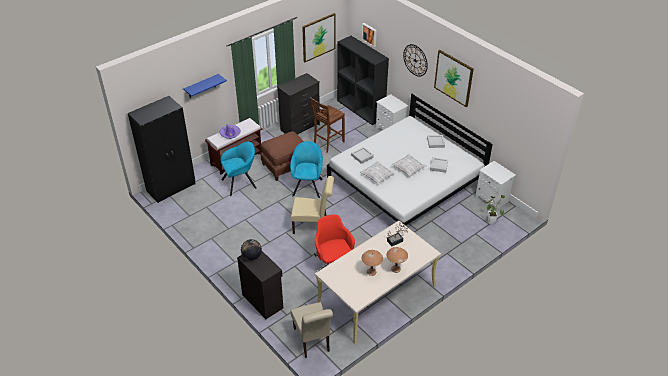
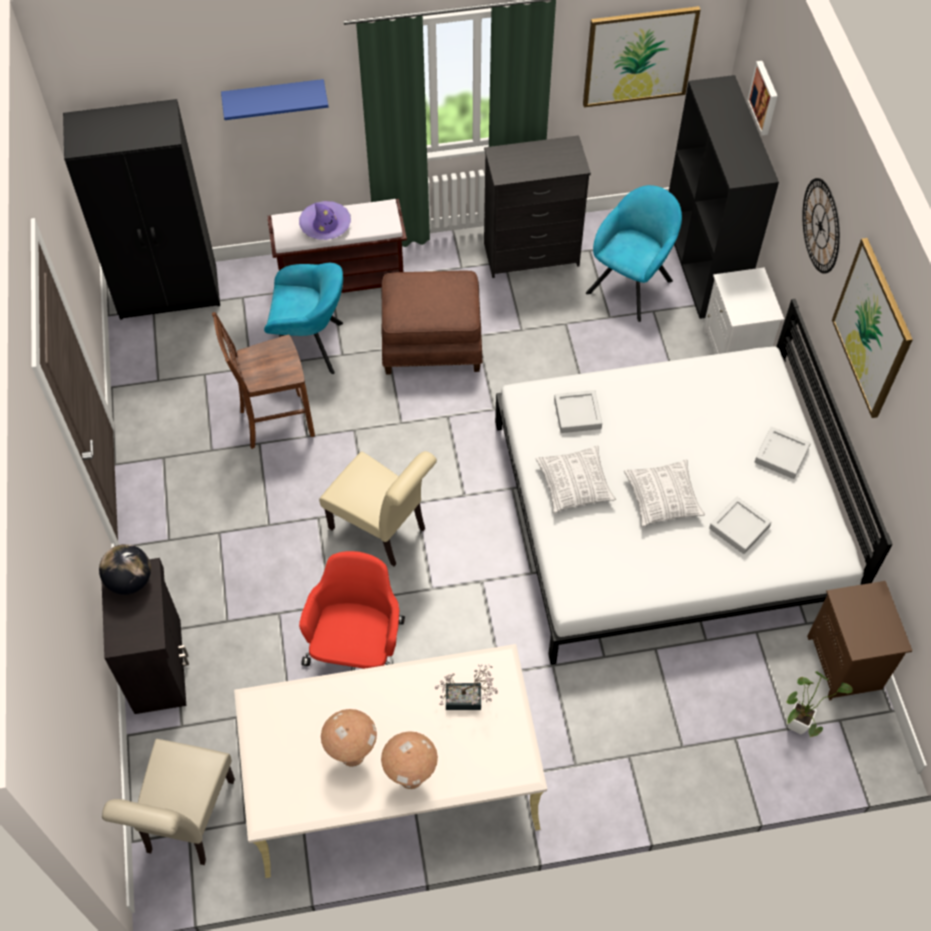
camera: 30 degrees right, 15 degrees up
(307, 186) = (443, 419): turquoise armchair -> turquoise armchair (632, 283)
(328, 143) = (563, 324): brown chair -> brown chair (275, 422)
(492, 199) = (846, 664): white nightstand -> brown nightstand

